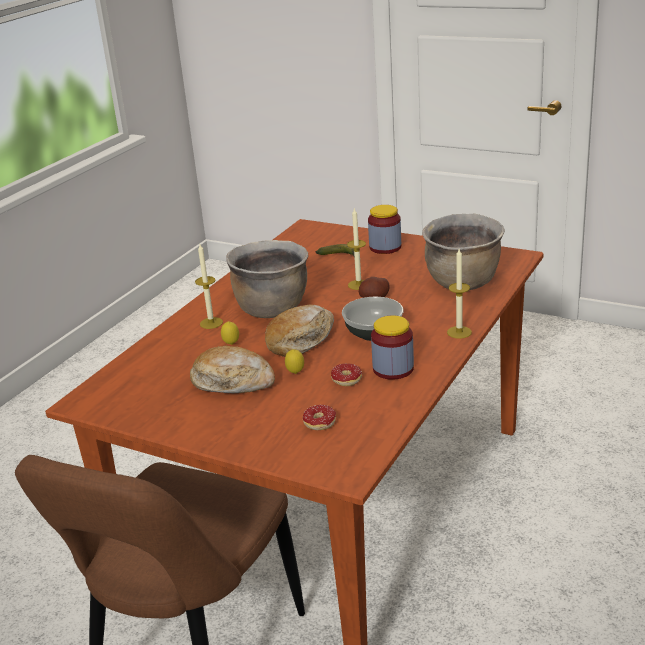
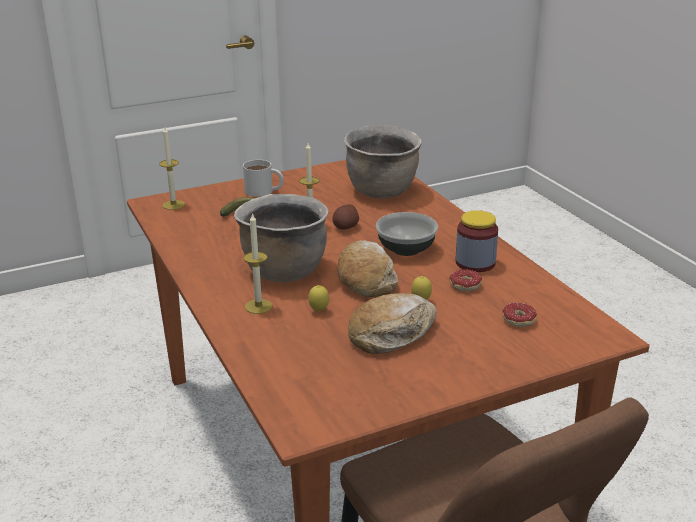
camera: 55 degrees left, 0 degrees up
(385, 247) = (264, 191): jar -> white mug
(459, 332) = (456, 221): candle -> candle (173, 205)

